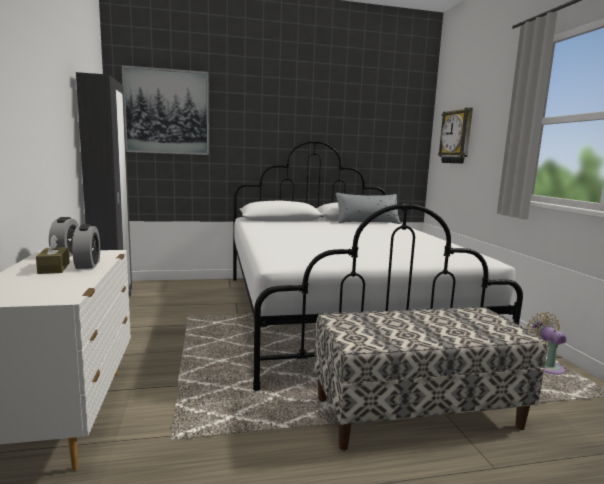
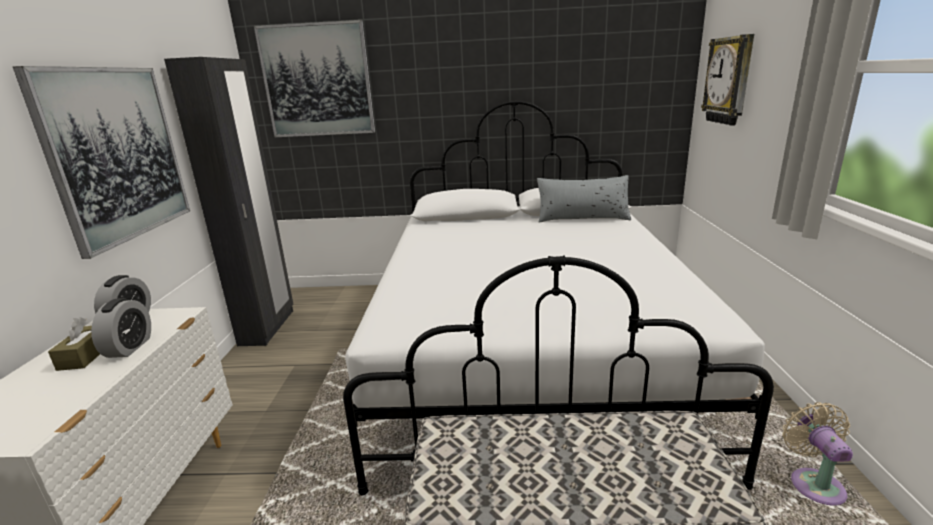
camera: 15 degrees right, 10 degrees up
(49, 132) = (116, 154): none -> picture

